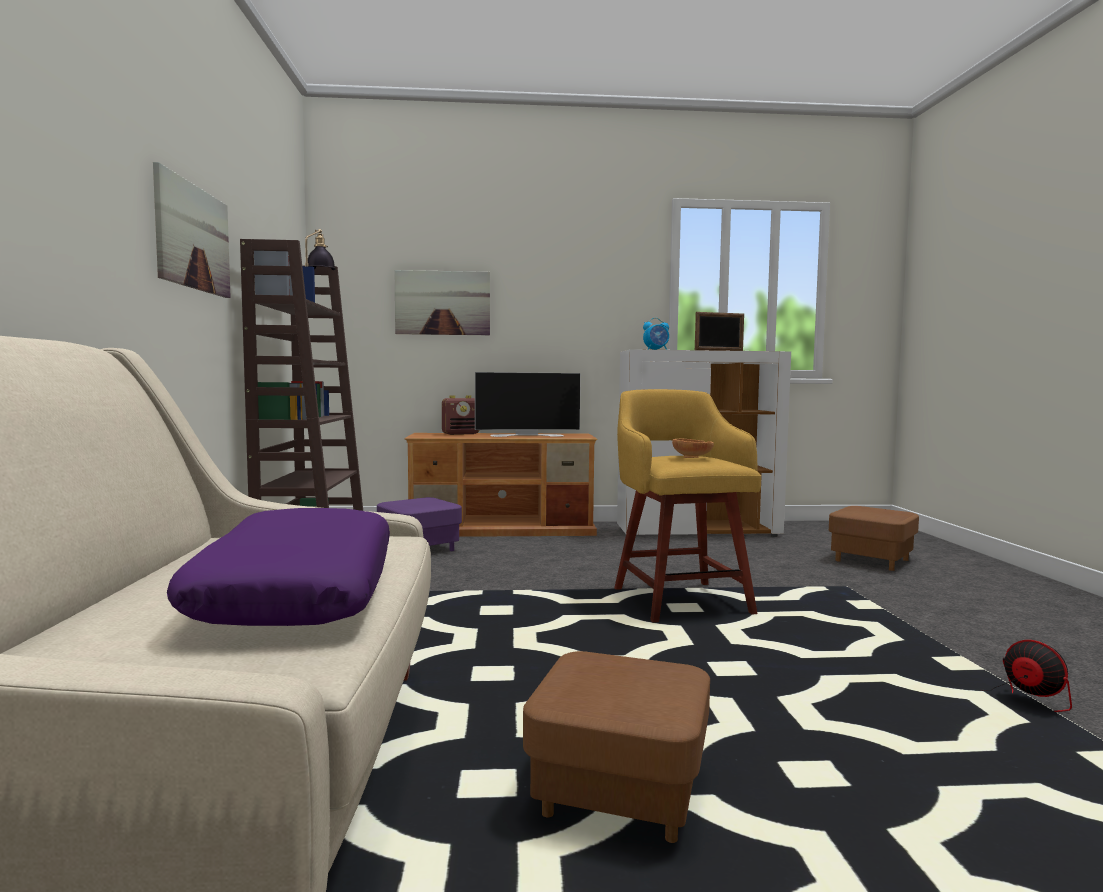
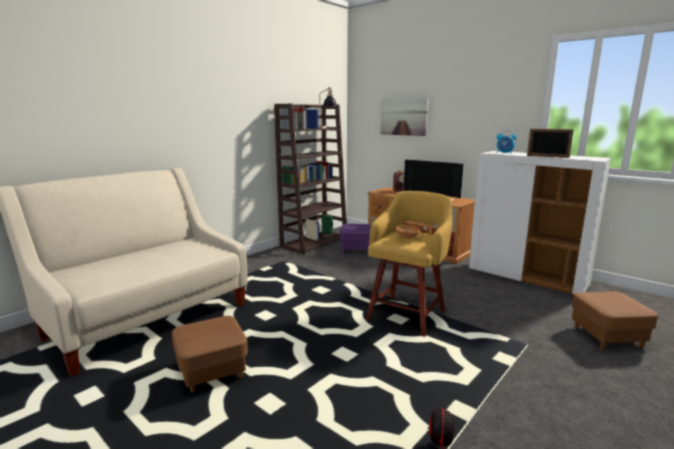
camera: 45 degrees right, 10 degrees up
(193, 237) = (241, 111): picture -> none
(298, 592) = (142, 267): purple pillow -> none

